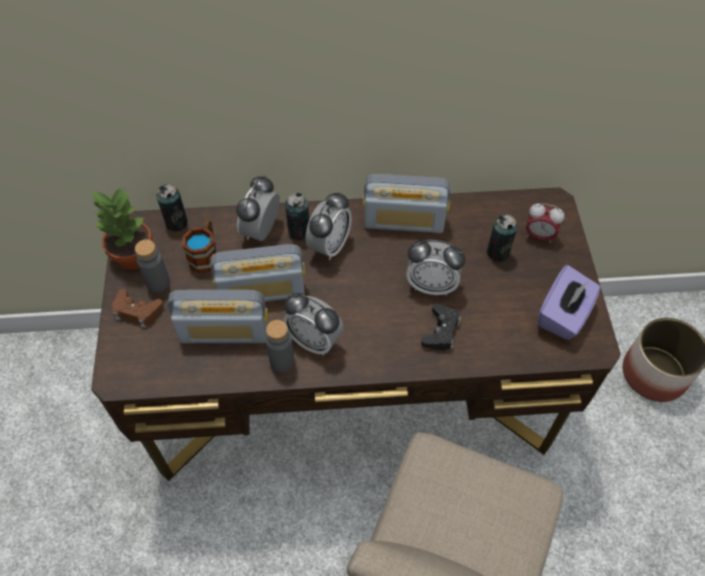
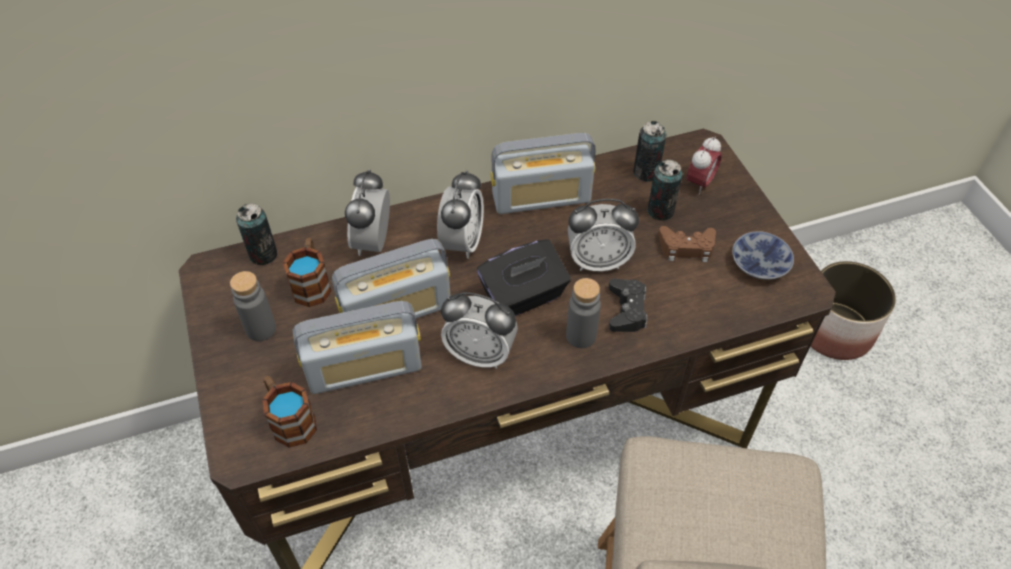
camera: 15 degrees left, 5 degrees down
(132, 256) = (217, 304): potted plant -> none
(137, 311) = (243, 369): brown game controller -> brown game controller (686, 248)
(158, 359) = (289, 420): none -> mug
(282, 361) = (448, 386): grey bottle -> grey bottle (581, 336)
(299, 232) = (420, 234): can -> can (646, 173)
(363, 301) = (523, 296): none -> black tissue box
(539, 236) = (699, 183): alarm clock -> alarm clock turned 60 degrees counterclockwise
(563, 315) = (758, 262): purple tissue box -> bowl

